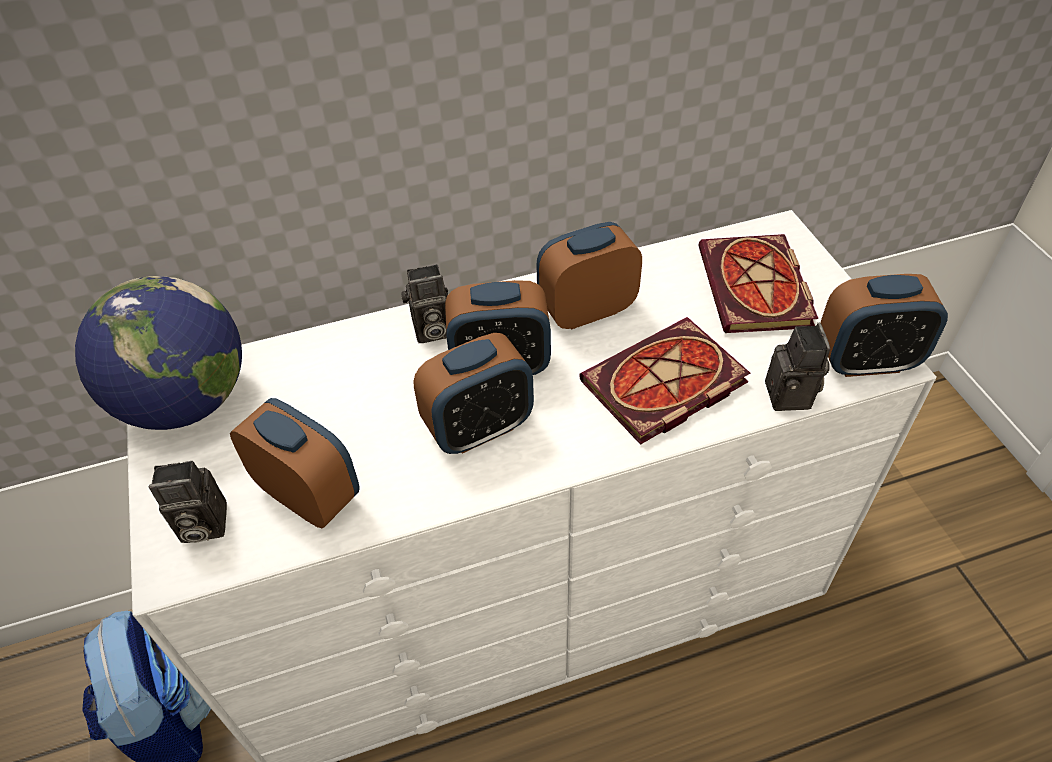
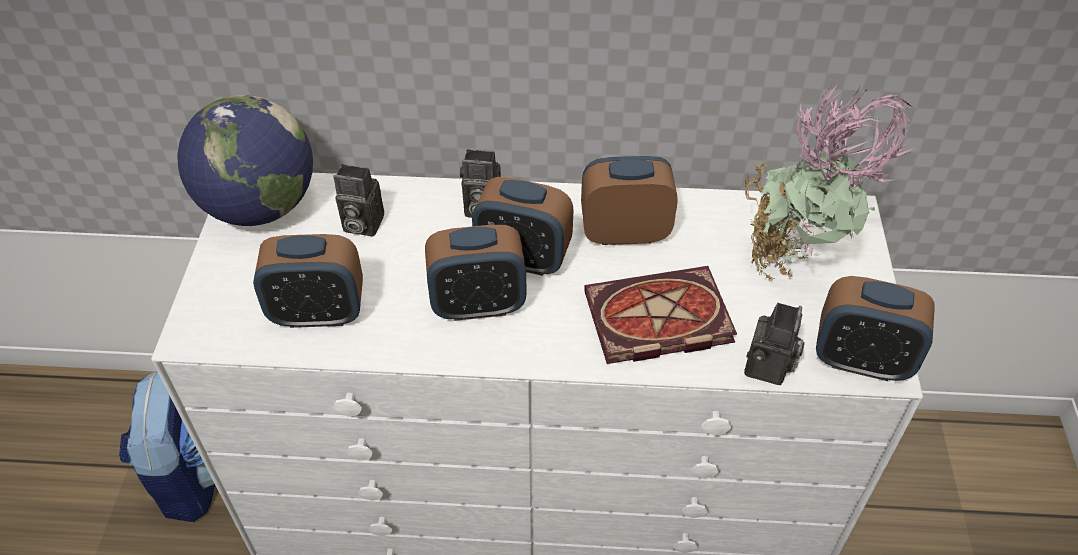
camera: 20 degrees right, 0 degrees up
(200, 526) = (227, 309): camera -> camera (360, 224)
(309, 495) = (318, 313): alarm clock -> alarm clock turned 120 degrees clockwise
(758, 290) = (795, 262): book -> potted plant

